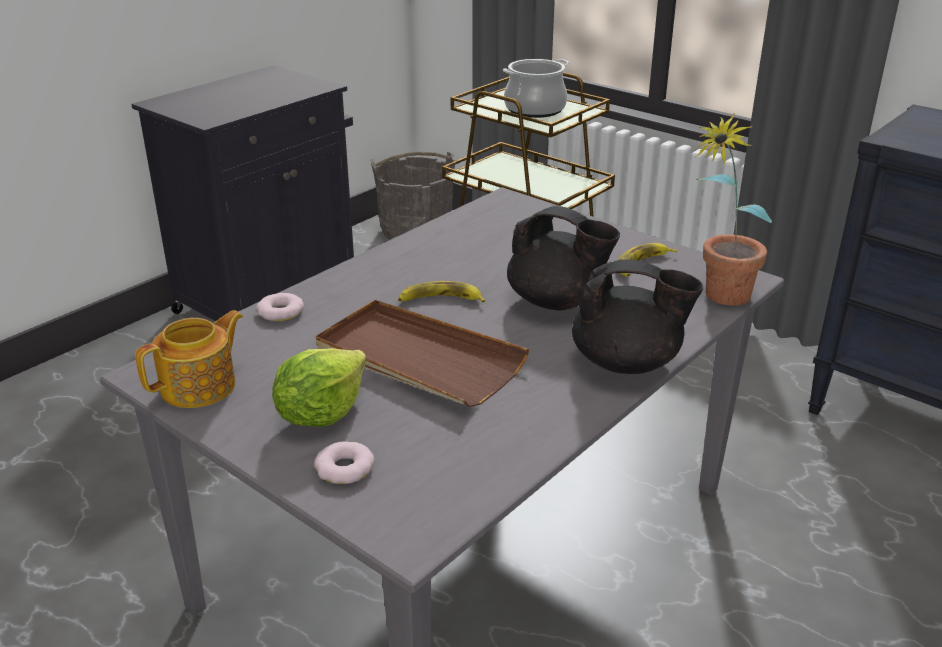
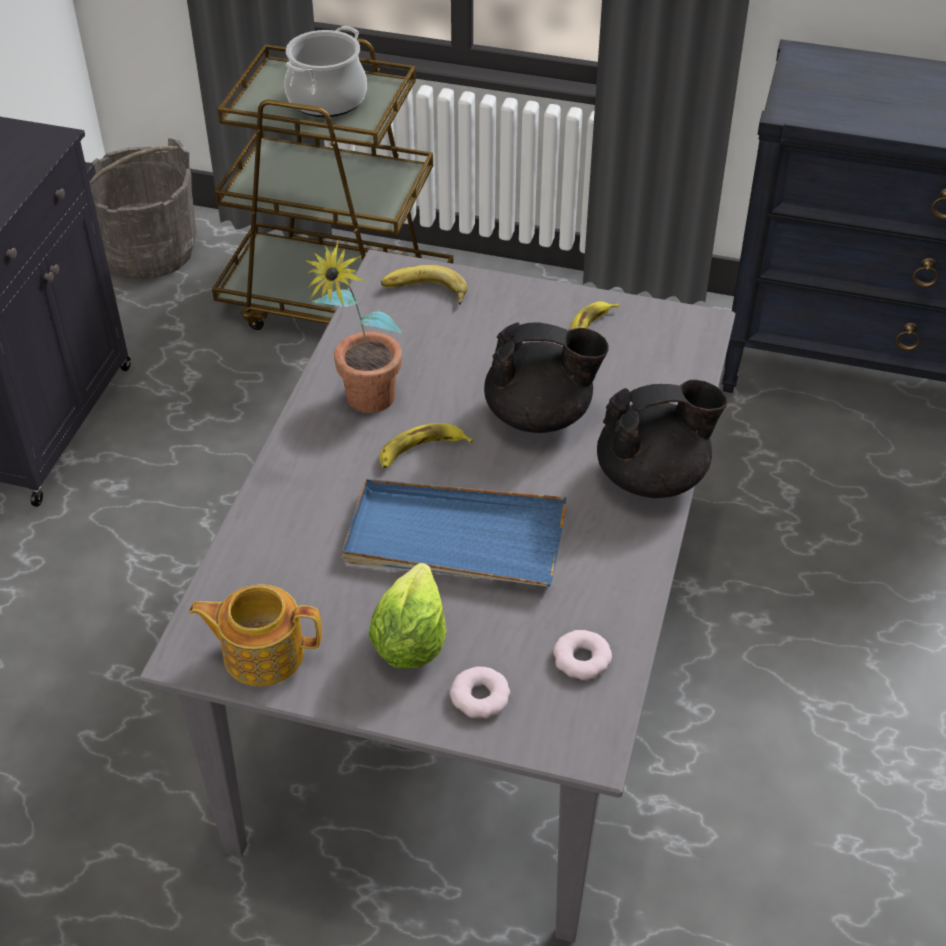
camera: 25 degrees left, 15 degrees up
(200, 386) = (262, 652): teapot -> teapot turned 105 degrees counterclockwise
(280, 312) = (264, 523): donut -> donut (582, 659)
(418, 359) = (454, 539): brown tray -> blue tray
(522, 216) = (424, 293): none -> banana
(717, 298) = (689, 361): potted plant -> potted plant (362, 406)

